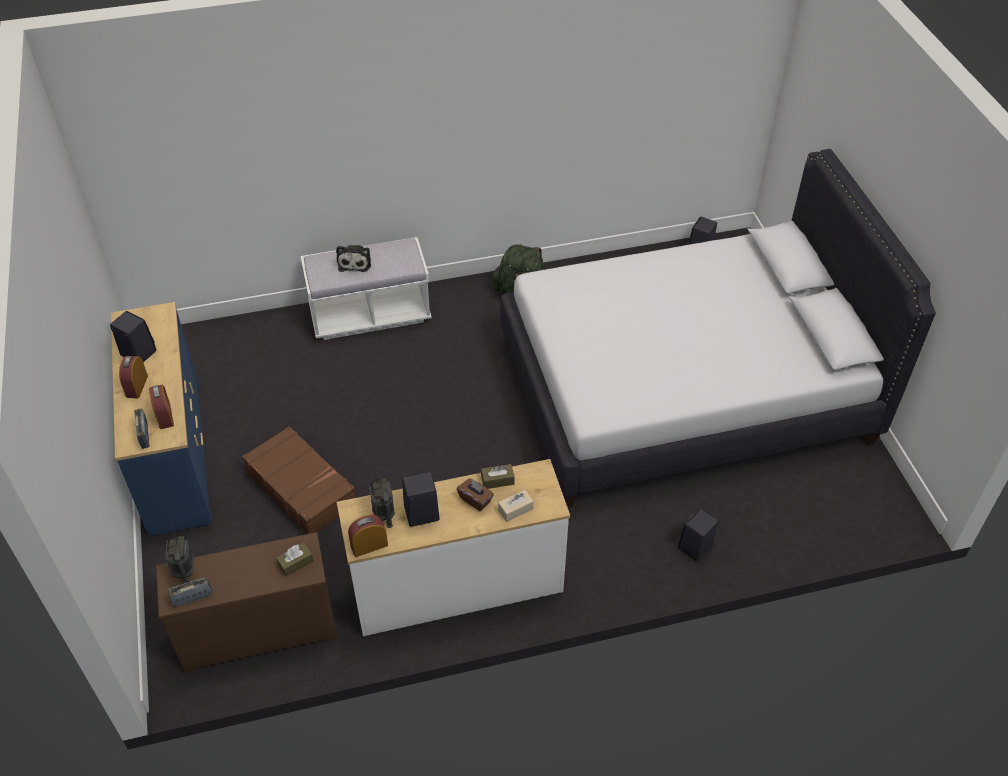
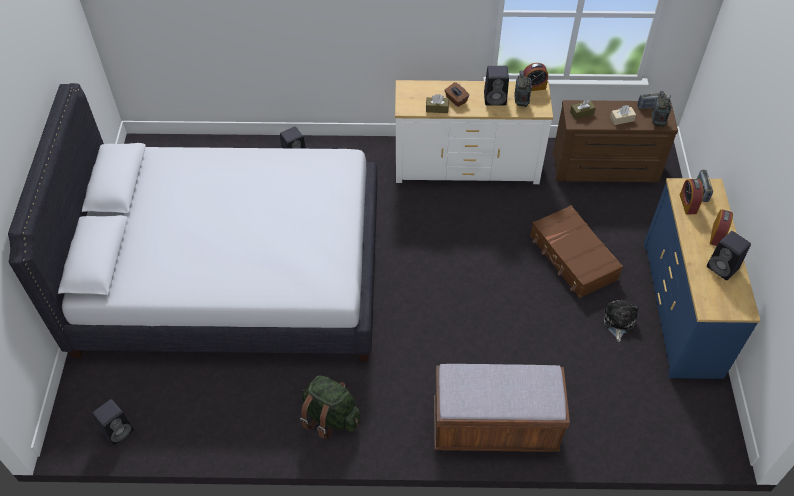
camera: 165 degrees left, 5 degrees up
(355, 262) = (511, 391): plush toy -> plush toy (618, 322)
(370, 315) = (494, 427): white bench -> brown bench
(515, 509) = (430, 89): beige tissue box -> beige tissue box (622, 119)

